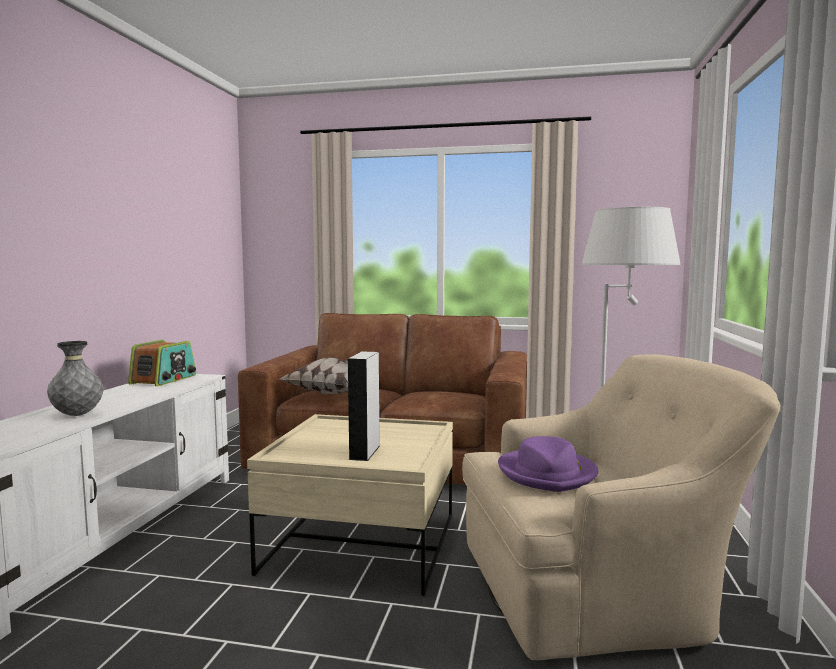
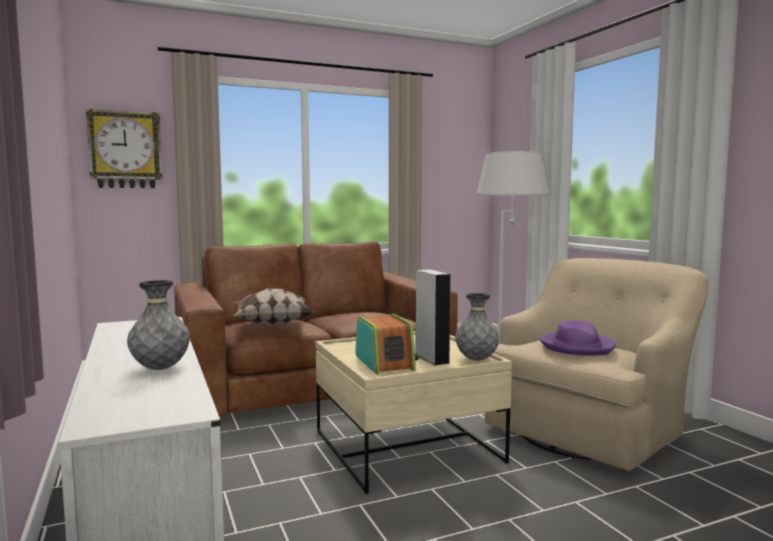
camera: 35 degrees left, 0 degrees up
(164, 379) = (128, 328): radio -> radio (385, 363)
(281, 225) = (125, 150): none -> wall clock
(401, 463) = (476, 360): none -> grey vase

